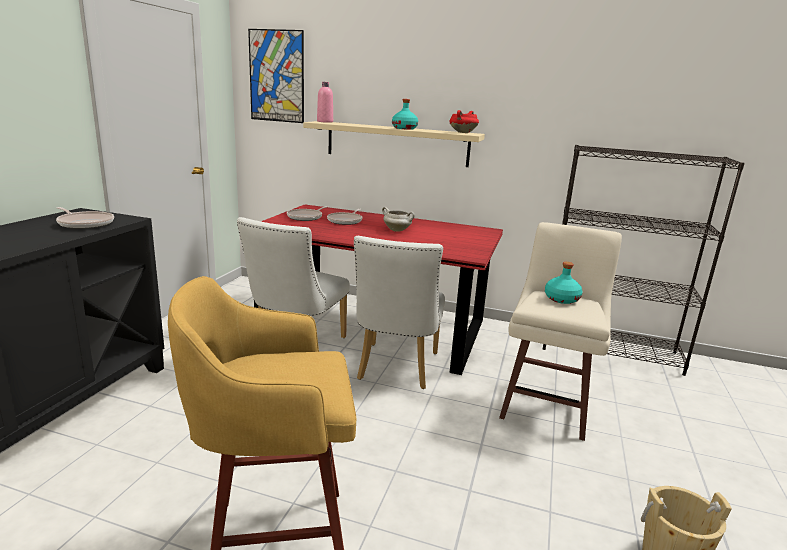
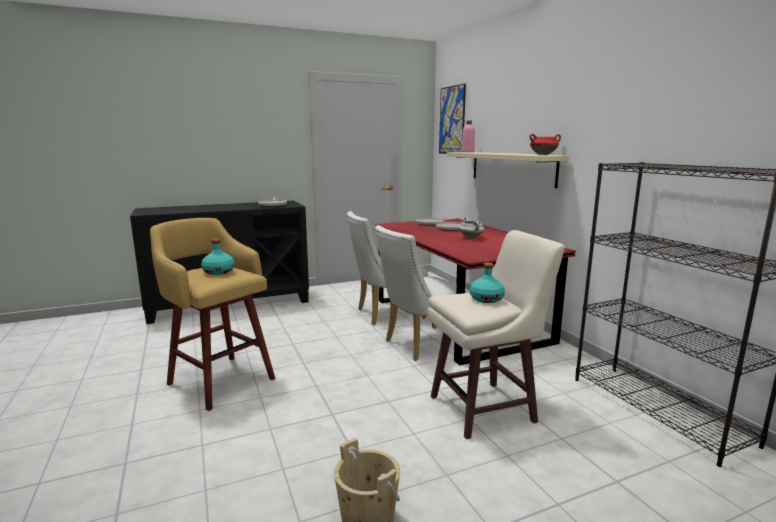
camera: 50 degrees right, 5 degrees down
(404, 128) = (505, 153): turquoise bottle -> turquoise bottle (219, 272)

